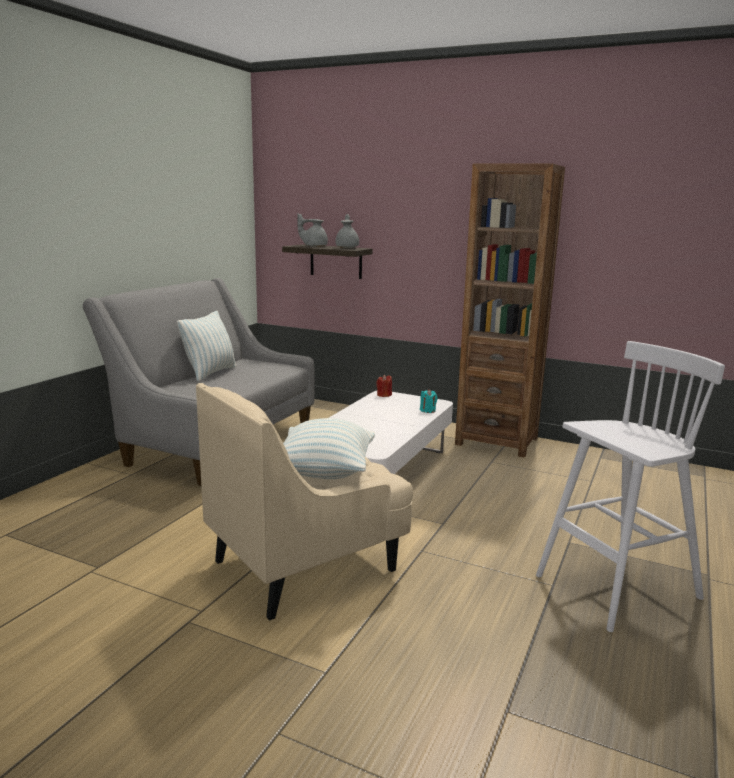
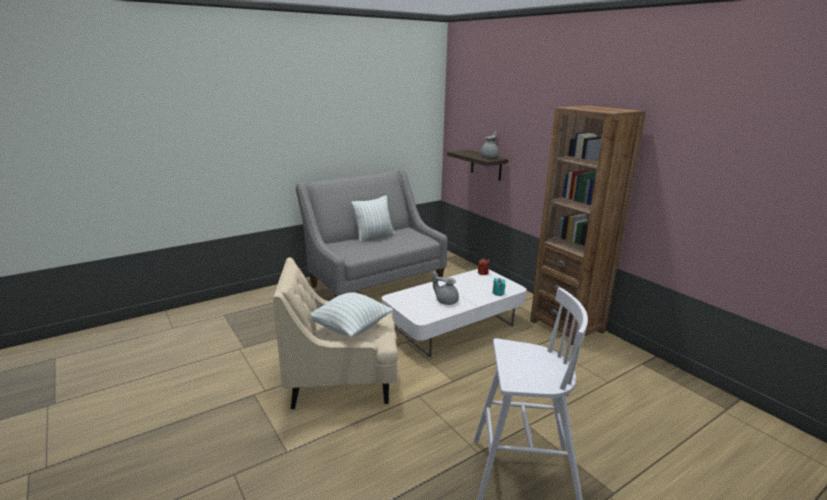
camera: 30 degrees right, 5 degrees up
(314, 246) = (468, 153): grey teapot -> grey teapot (446, 301)

